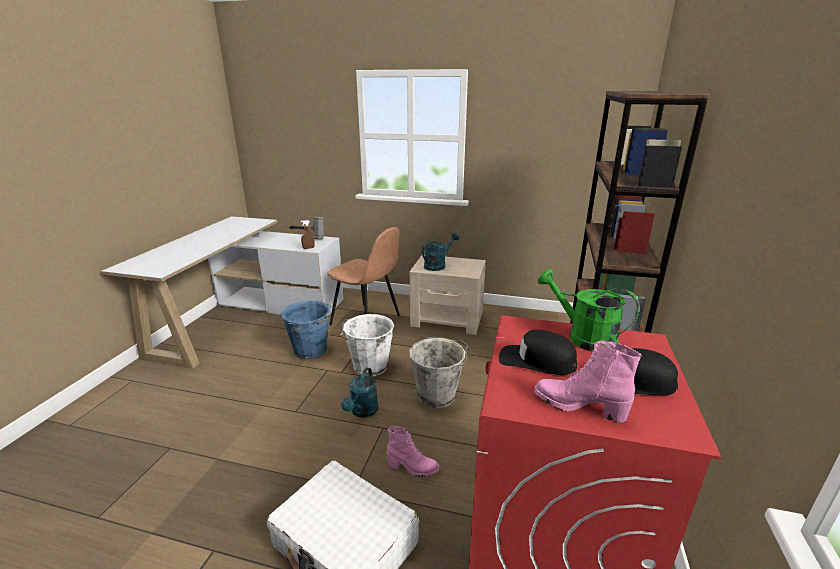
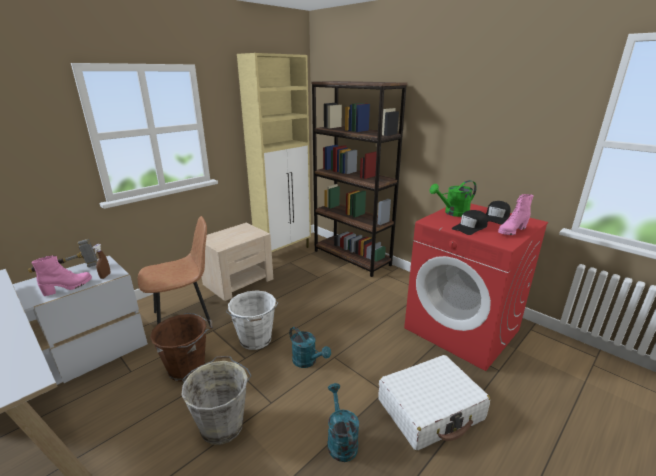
camera: 60 degrees left, 0 degrees up
(311, 351) = (188, 368): blue bucket -> brown bucket
(412, 468) = (382, 356): pink boot -> pink boot (68, 287)
(437, 265) = (226, 239): turquoise watering can -> turquoise watering can (340, 440)
(438, 395) = (322, 320): grey bucket -> grey bucket (222, 424)
(536, 318) = (284, 251): none -> beige cabinet

